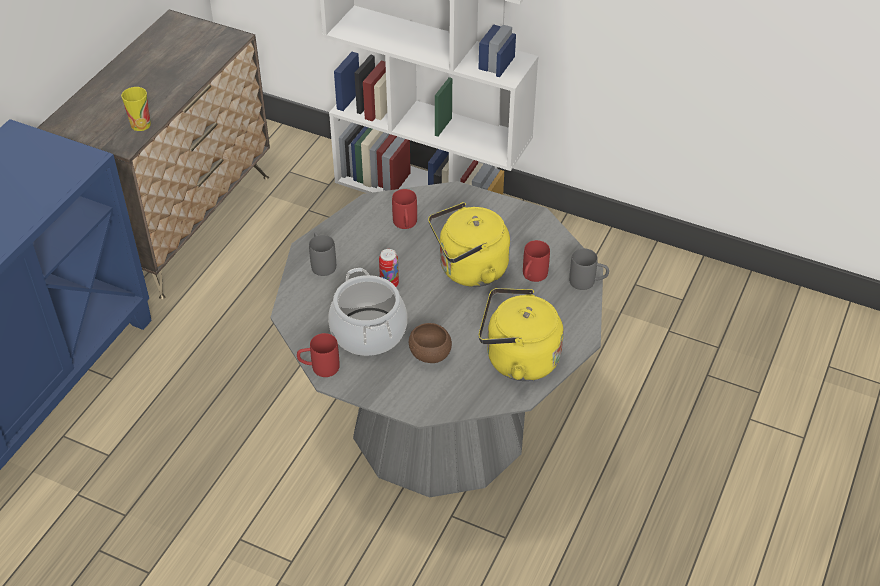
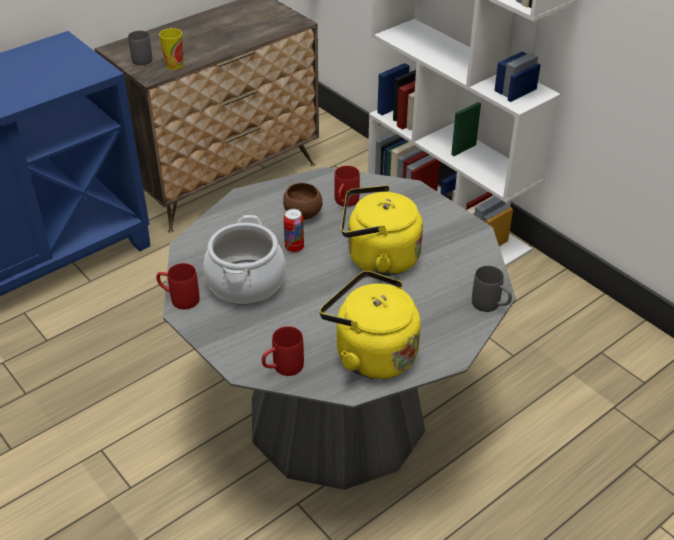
camera: 25 degrees right, 5 degrees down
(322, 263) = (247, 212): grey mug -> grey mug (143, 57)
(430, 355) = (288, 321): brown bowl -> brown bowl (303, 214)
(532, 277) = (436, 283): red mug -> red mug (282, 368)

